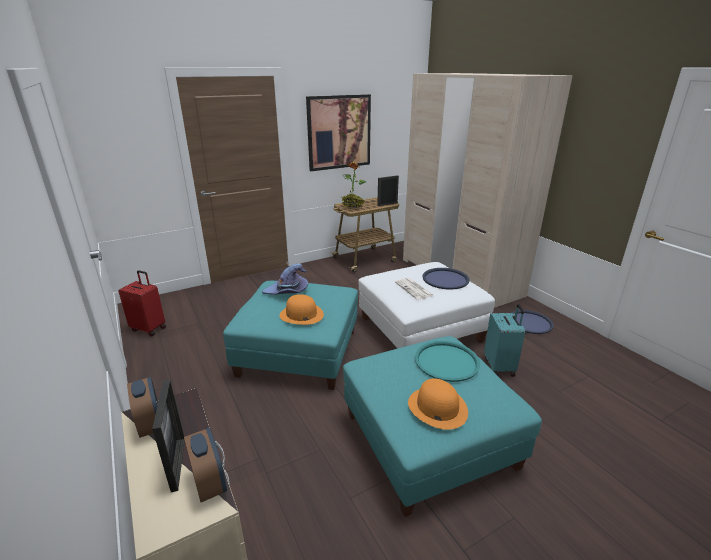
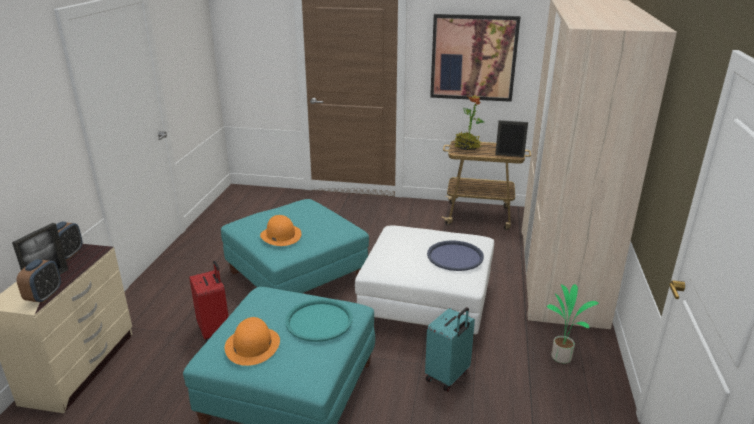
camera: 40 degrees right, 0 degrees up
(149, 328) = (226, 211): red suitcase -> red suitcase (215, 331)
(287, 292) = (301, 213): purple hat -> none
(414, 289) = (406, 253): newspaper -> none
(530, 322) = (562, 356): blue tray -> potted plant

